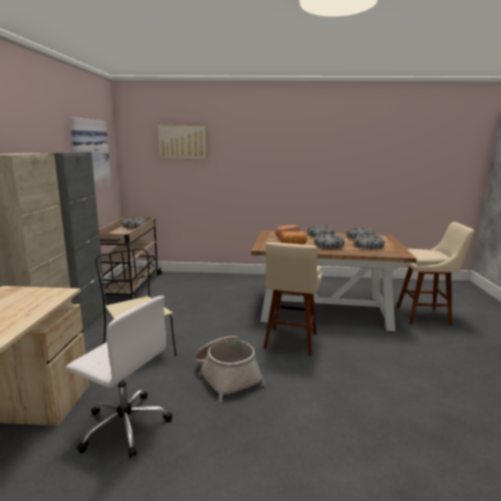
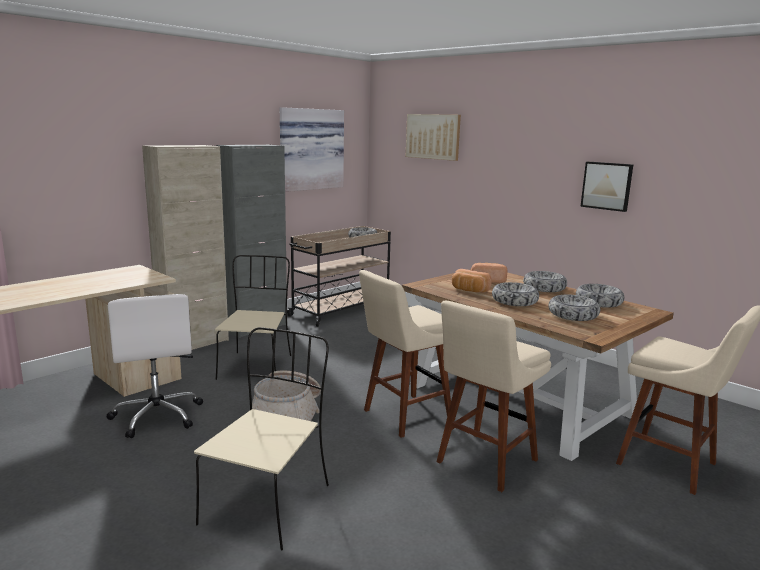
camera: 40 degrees right, 0 degrees up
(318, 169) = (607, 186): none -> picture
(318, 438) = (268, 502): none -> beige chair
(368, 350) = (484, 463): none -> beige stool

